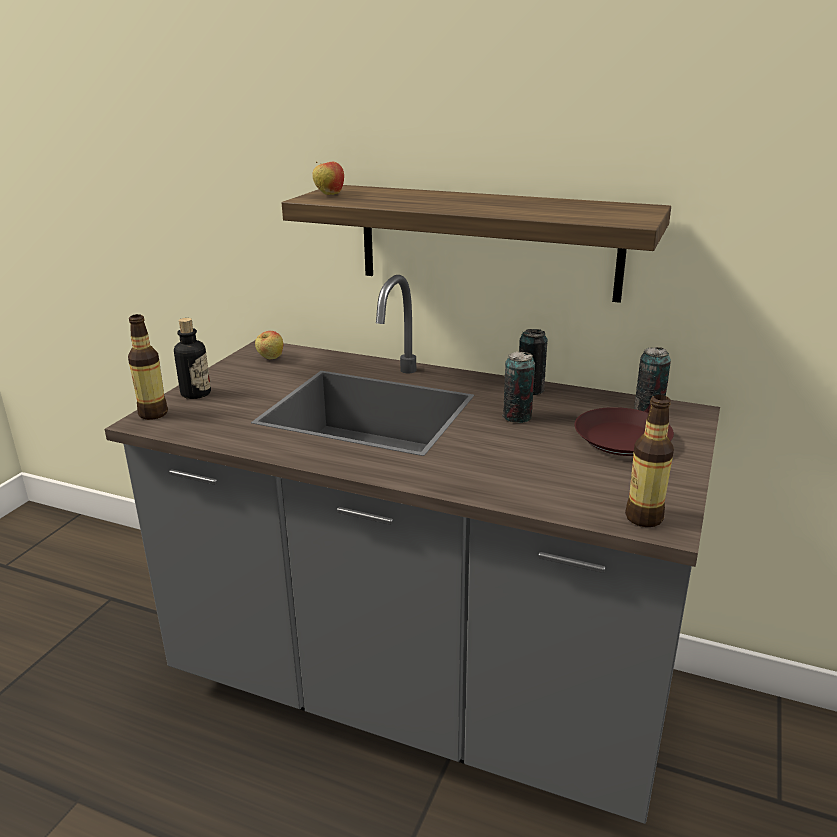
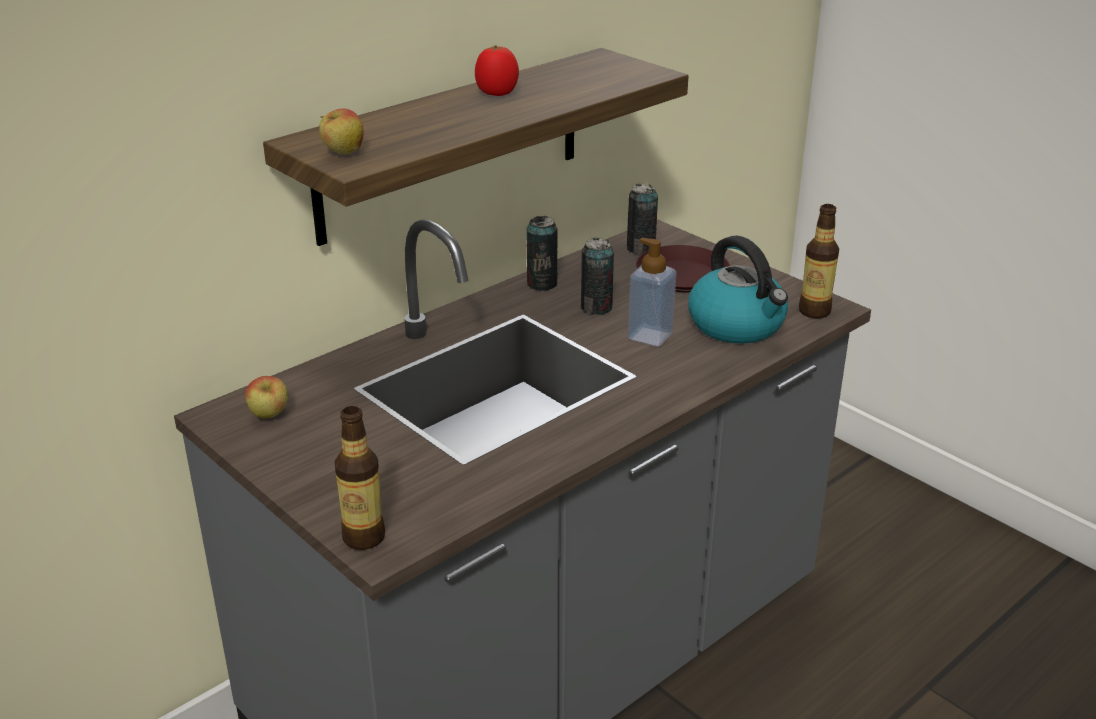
camera: 65 degrees left, 5 degrees up
(196, 393) = (329, 493): bottle -> none
(495, 447) = (650, 336): none -> soap dispenser
(498, 200) = (497, 93): none -> tomato
(562, 482) = (738, 325): none -> kettle

